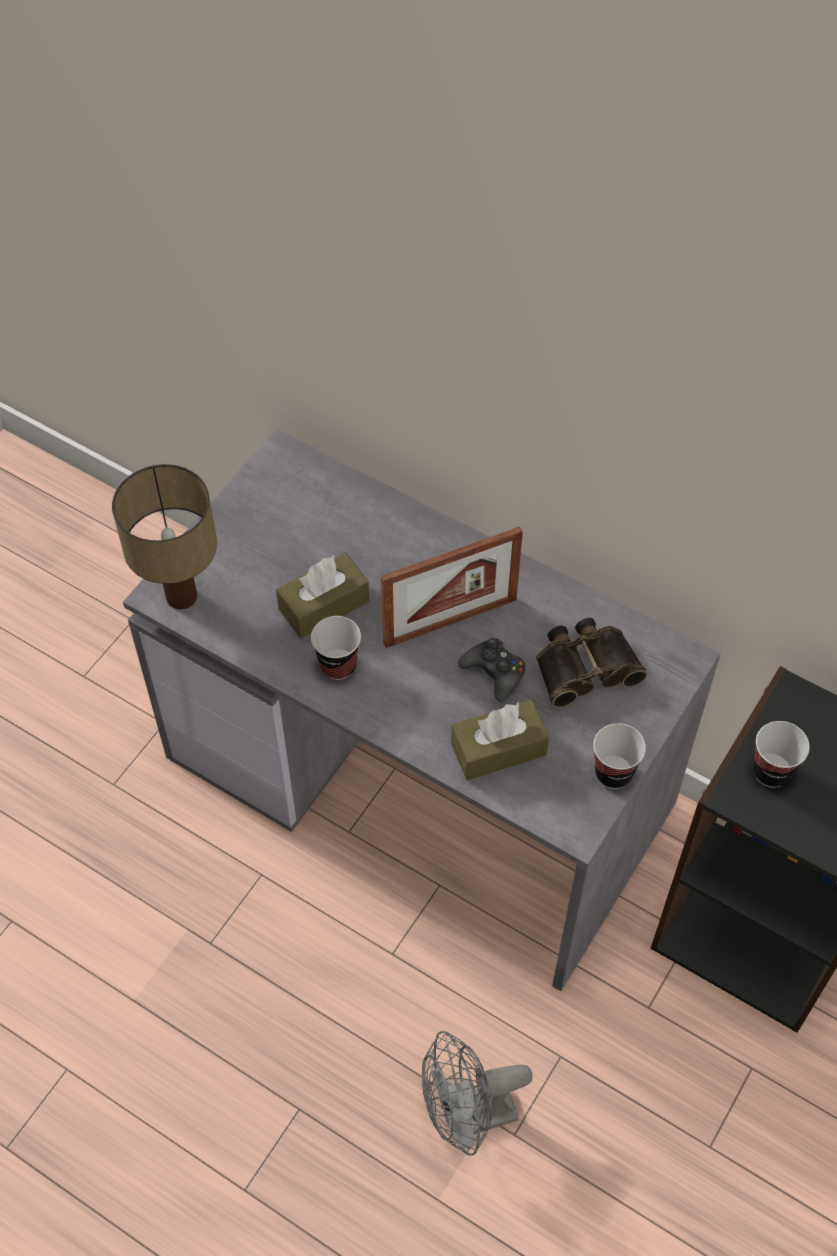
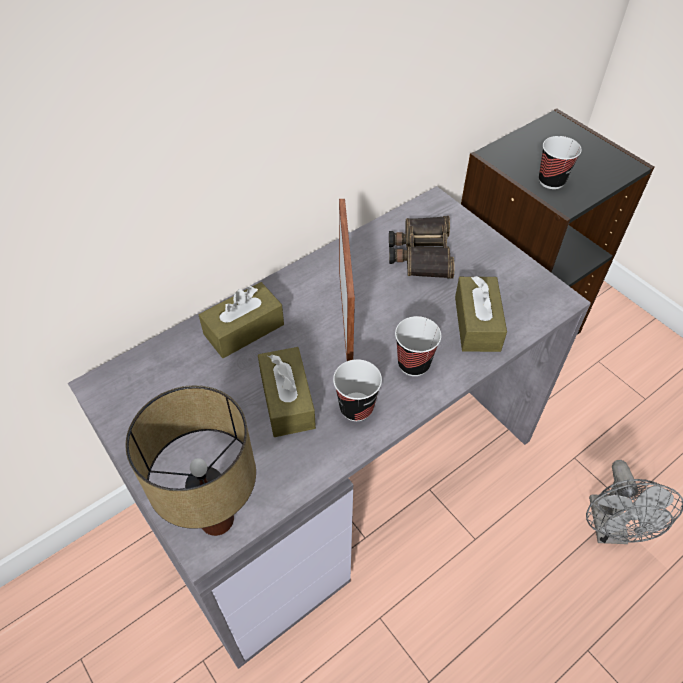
camera: 70 degrees left, 5 degrees down
(396, 538) = (244, 329): none -> brown tissue box
(494, 672) = (406, 305): black game controller -> none
(613, 773) = (517, 266): cup -> cup (413, 364)

